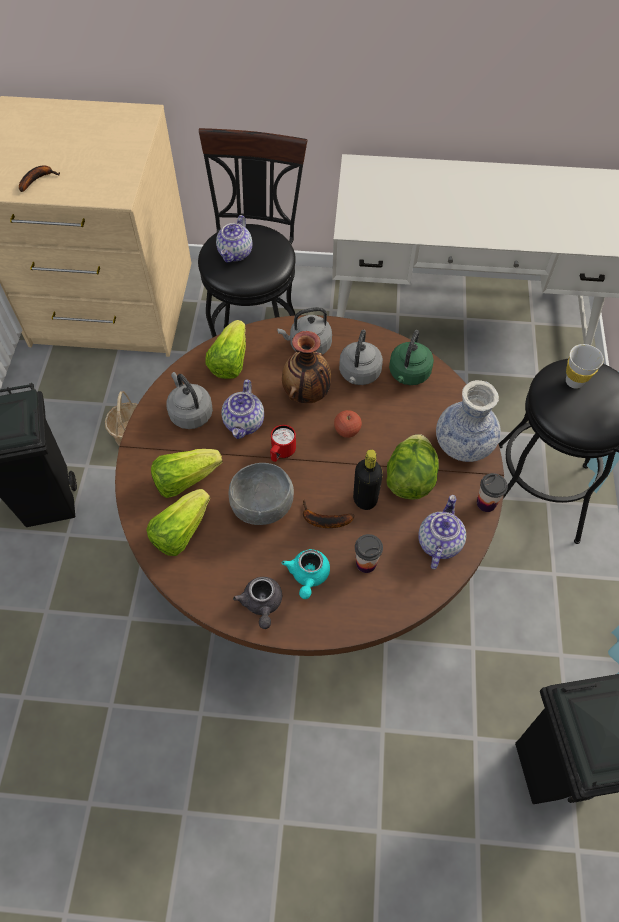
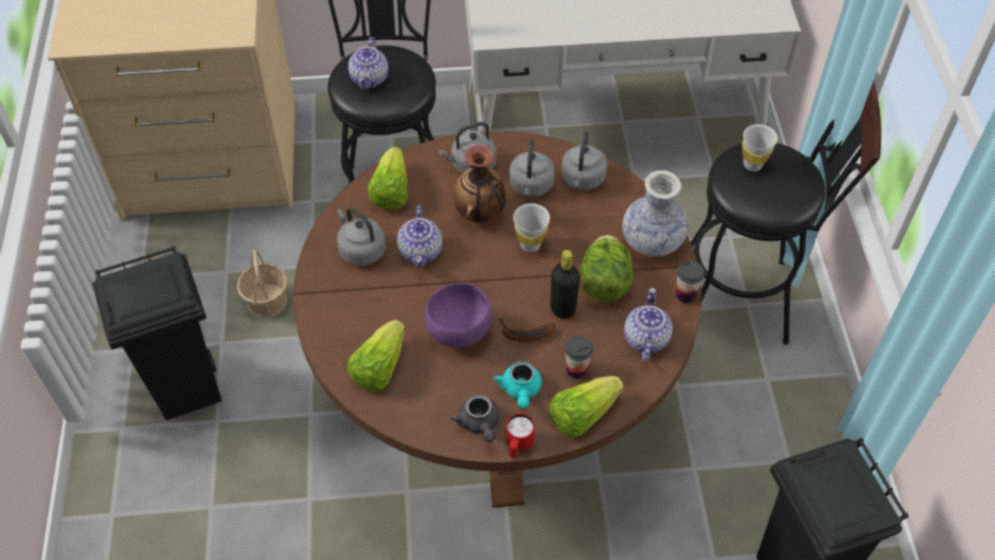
camera: 10 degrees left, 5 degrees down
(38, 179) = (142, 26): banana -> none
(185, 479) = (371, 316): lettuce -> lettuce (582, 414)
(263, 508) = (460, 332): grey bowl -> purple bowl
(281, 453) = (467, 276): red mug -> red mug (518, 446)
(347, 431) = (530, 245): apple -> white cup
(408, 374) = (582, 180): green kettle -> grey kettle

